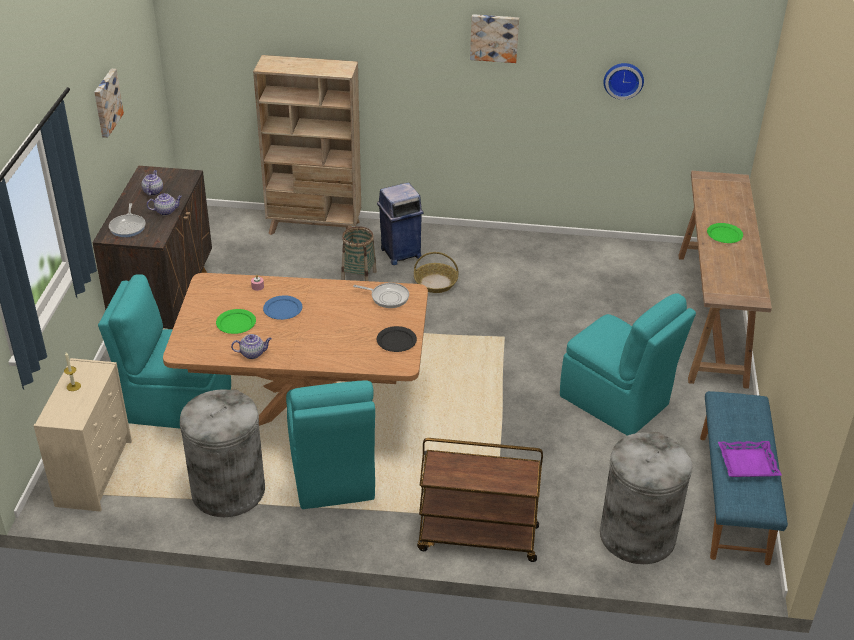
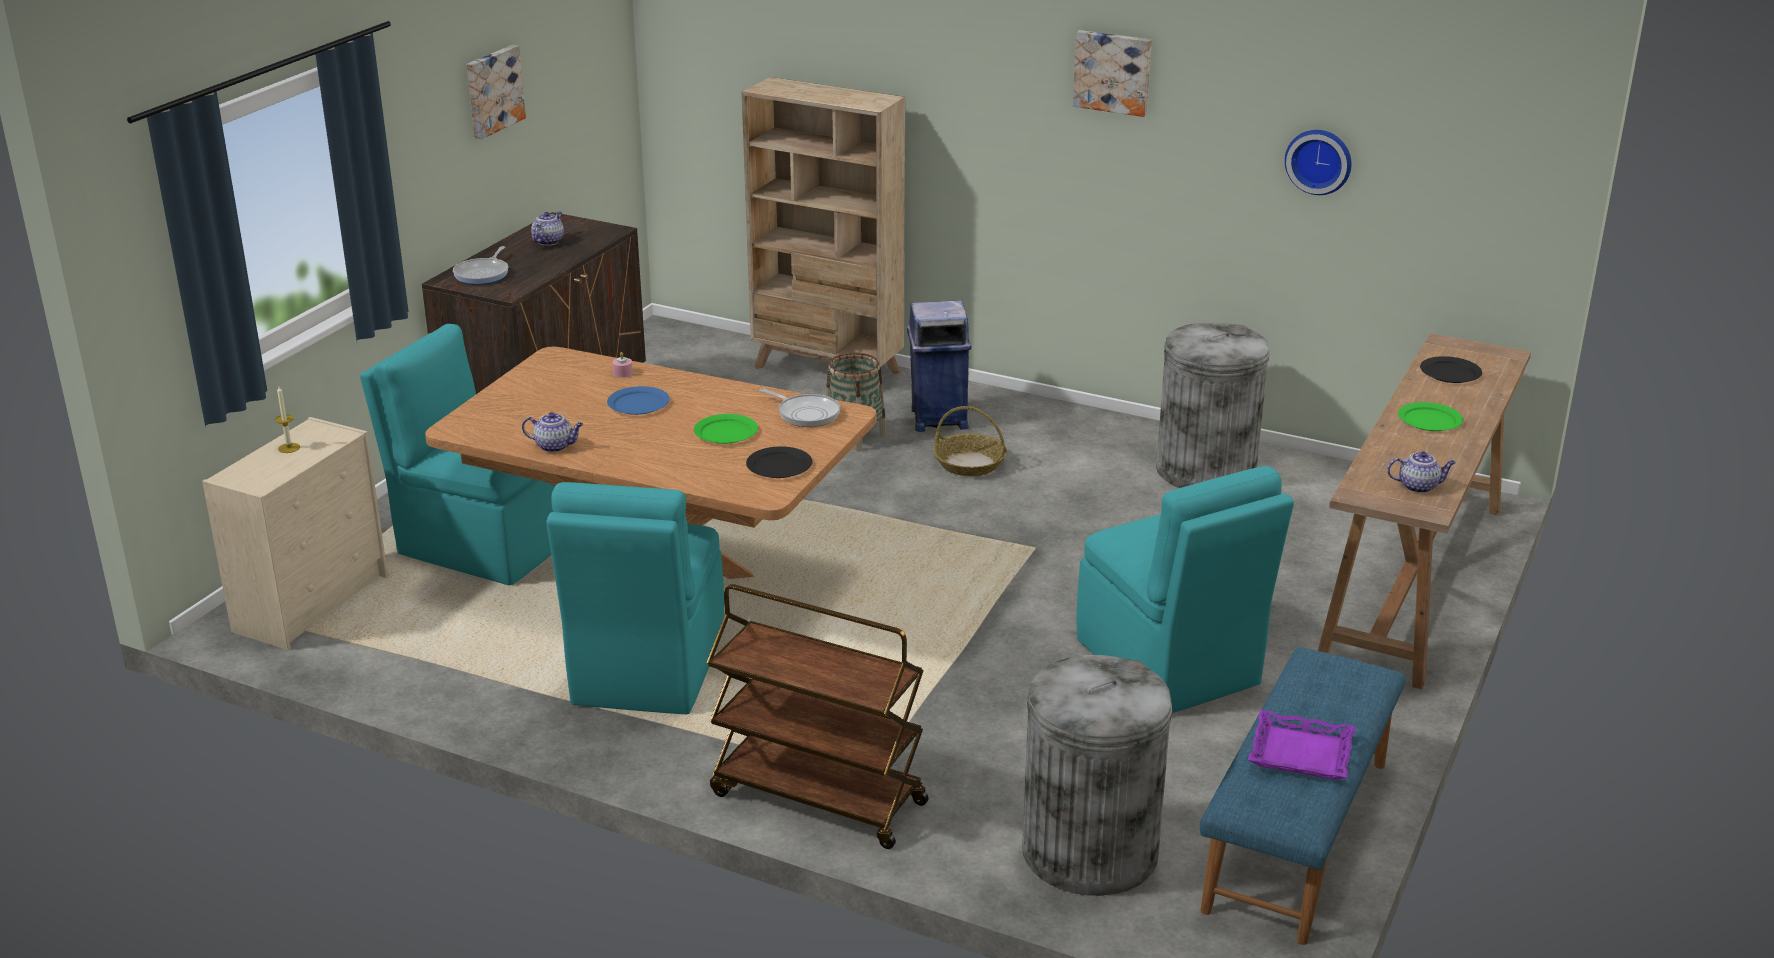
camera: 20 degrees right, 10 degrees down
(166, 211) = (549, 264): teapot -> teapot (1419, 486)
(228, 490) = (482, 660): grey trash can -> grey trash can (1206, 469)
(235, 323) = (558, 409): green plate -> green plate (725, 432)
(717, 198) = (1450, 372): none -> black plate

